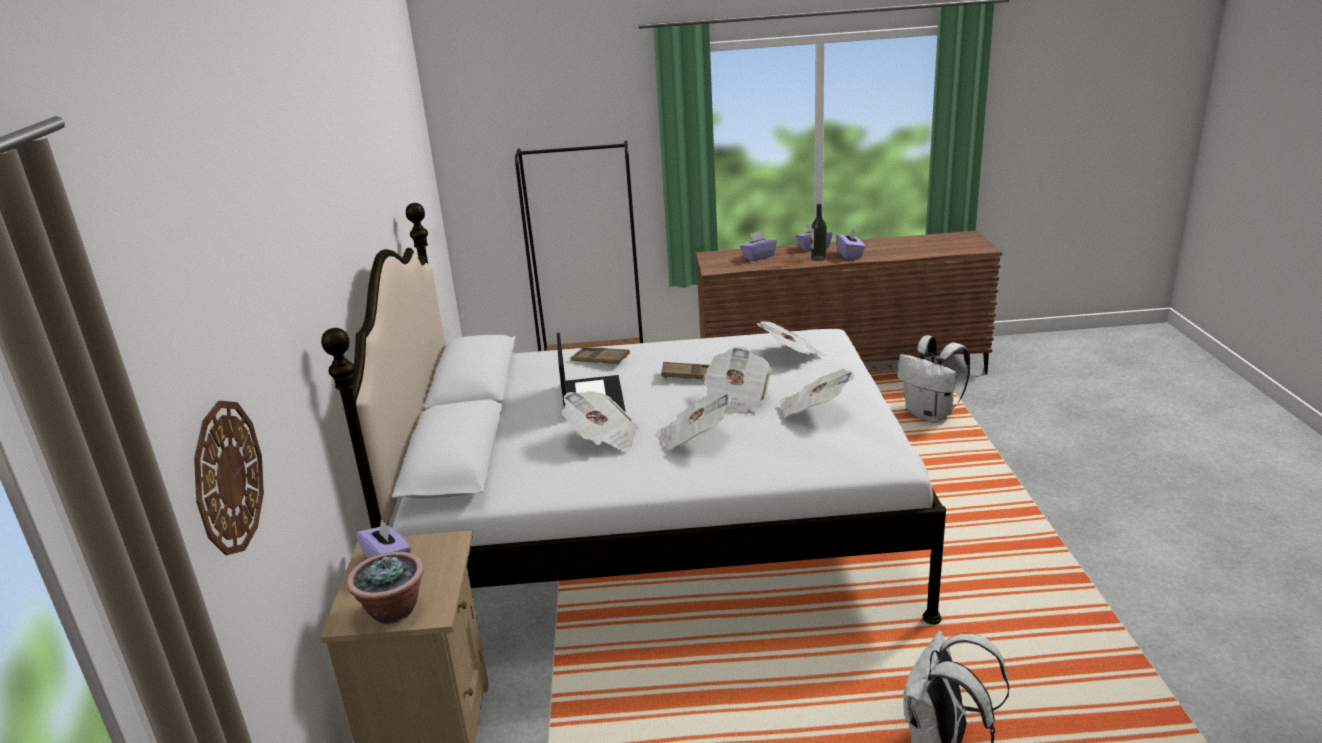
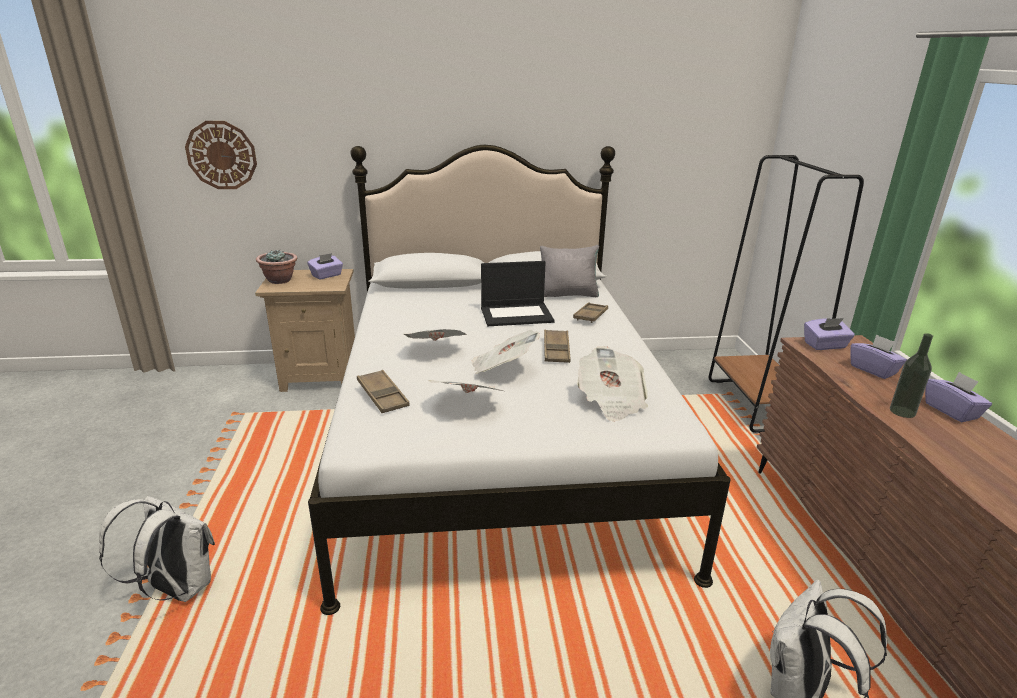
camera: 85 degrees right, 0 degrees up
(531, 370) = (569, 294): none -> grey pillow
(603, 438) = (447, 319): newspaper -> none
(809, 454) = (382, 396): none -> brown tray
(850, 254) = (943, 439): purple tissue box -> purple tissue box (825, 345)

